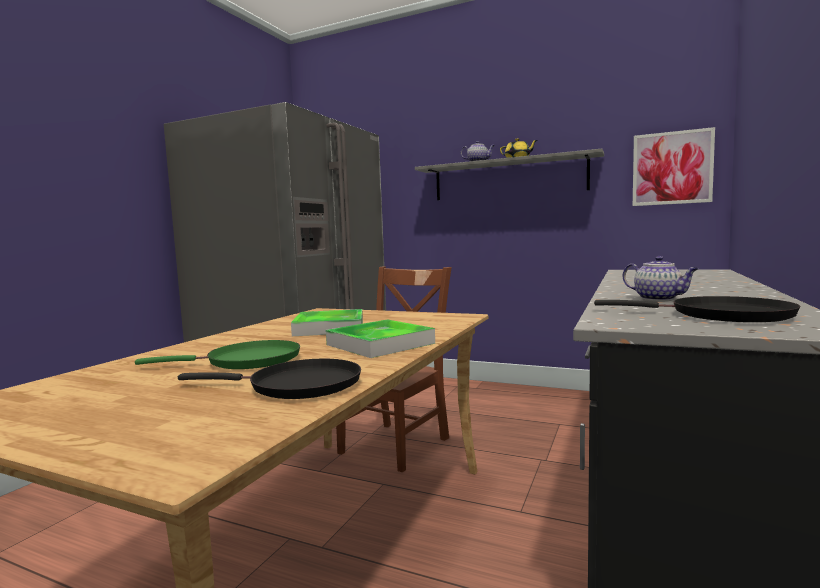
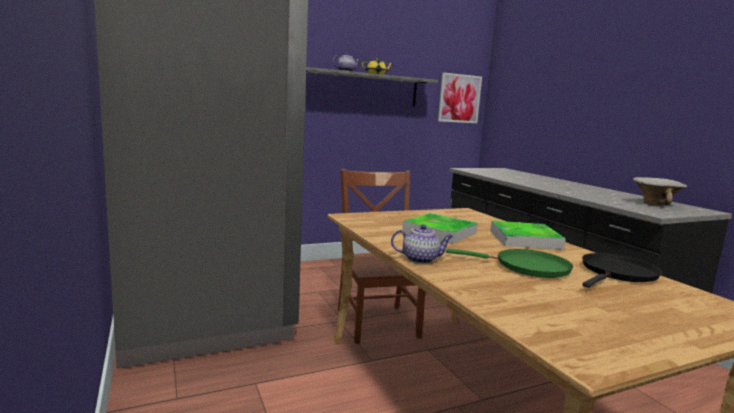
camera: 50 degrees left, 5 degrees up
(247, 361) = (527, 267): green frying pan -> green frying pan turned 75 degrees clockwise
(659, 298) = (593, 195): teapot -> teapot (421, 259)
(722, 315) = (655, 204): black frying pan -> bowl

